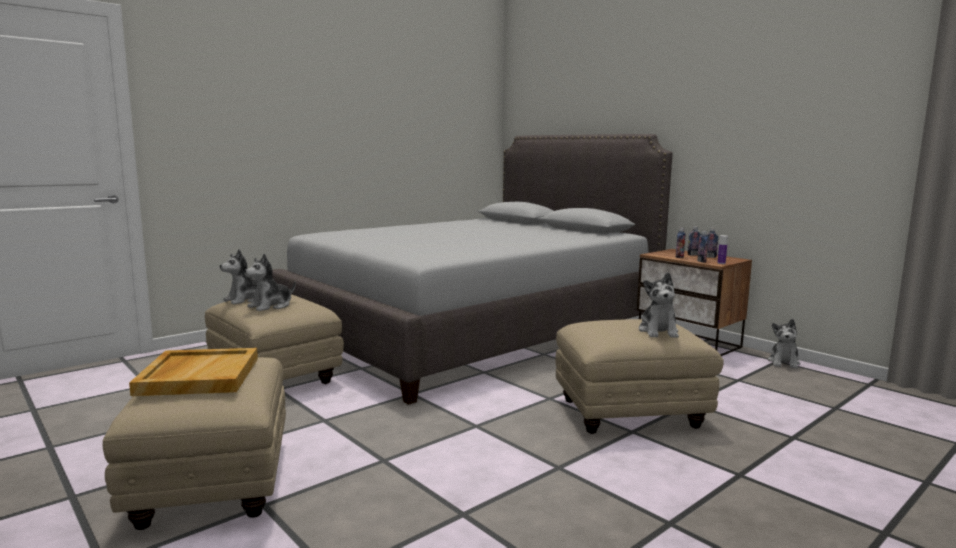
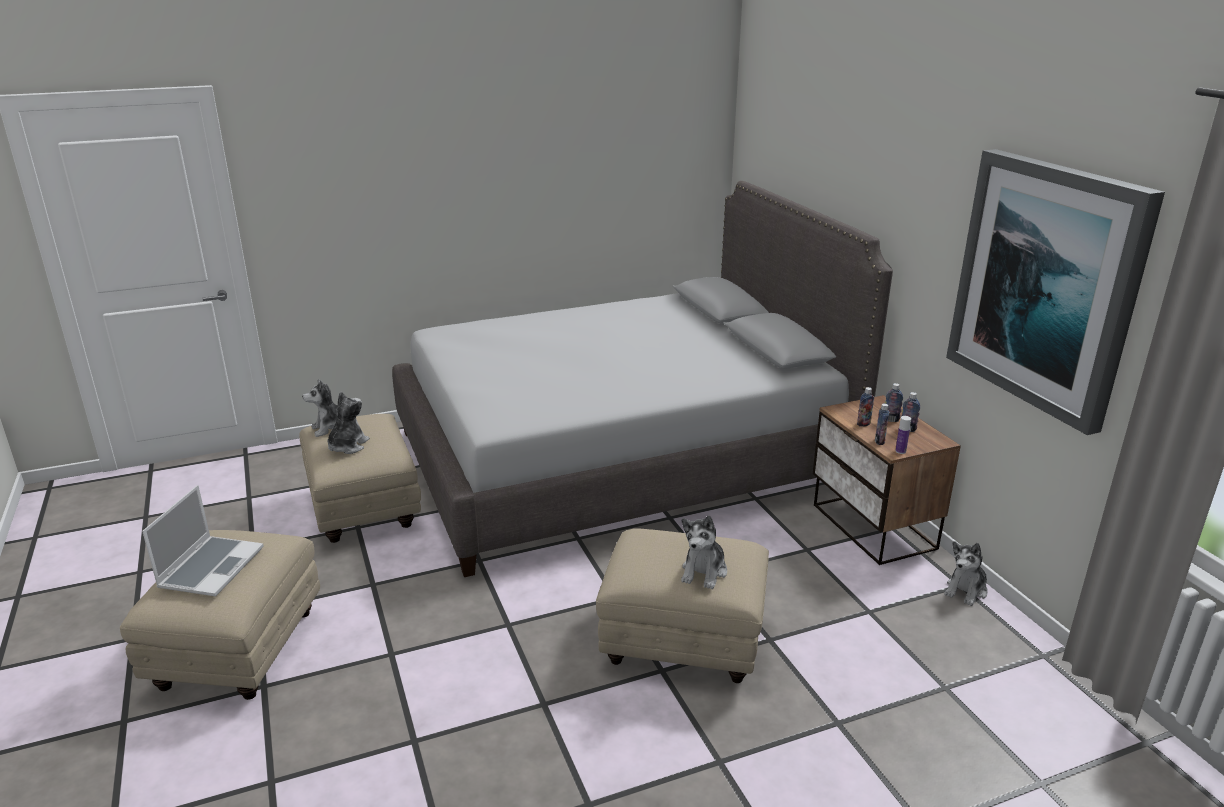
camera: 20 degrees right, 15 degrees up
(198, 376) = (211, 567): beige tray -> laptop
(271, 306) = (347, 446): plush toy -> plush toy turned 135 degrees clockwise
(813, 120) = (1046, 285): none -> picture

